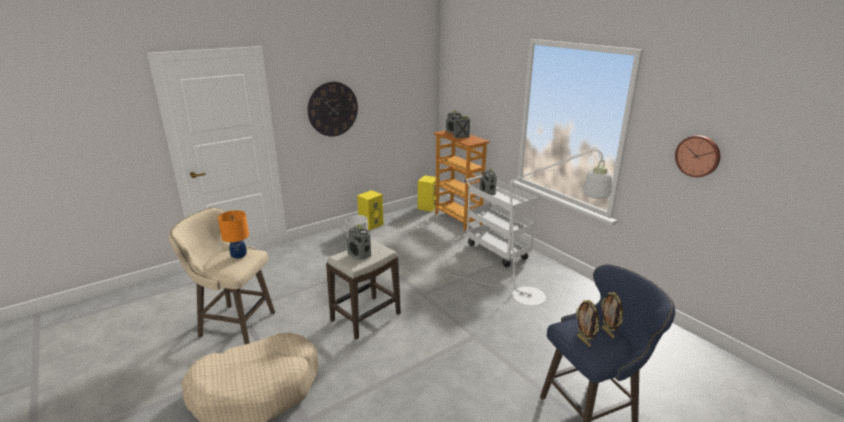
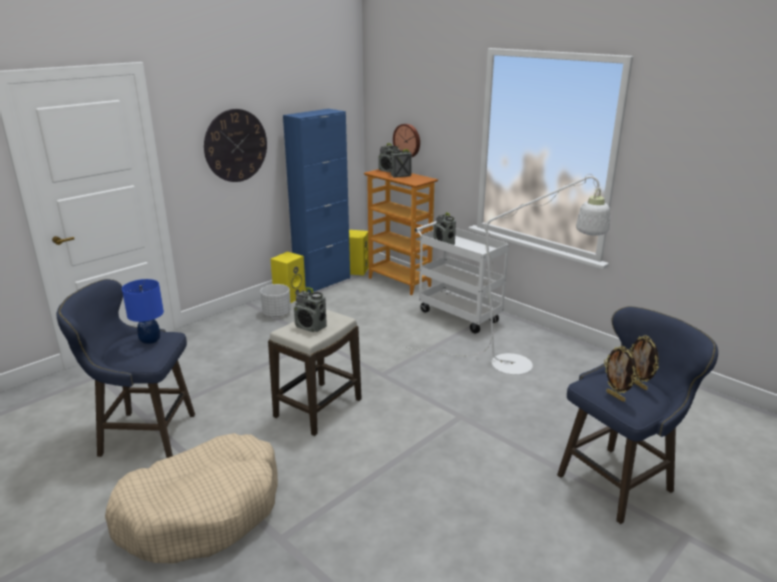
camera: 10 degrees left, 0 degrees up
(234, 323) = (143, 434): beige stool -> blue stool
(238, 256) = (149, 340): orange table lamp -> blue table lamp
(399, 215) = (322, 282): none -> blue cabinet
(698, 156) = (704, 177): wall clock -> wall clock (407, 140)

